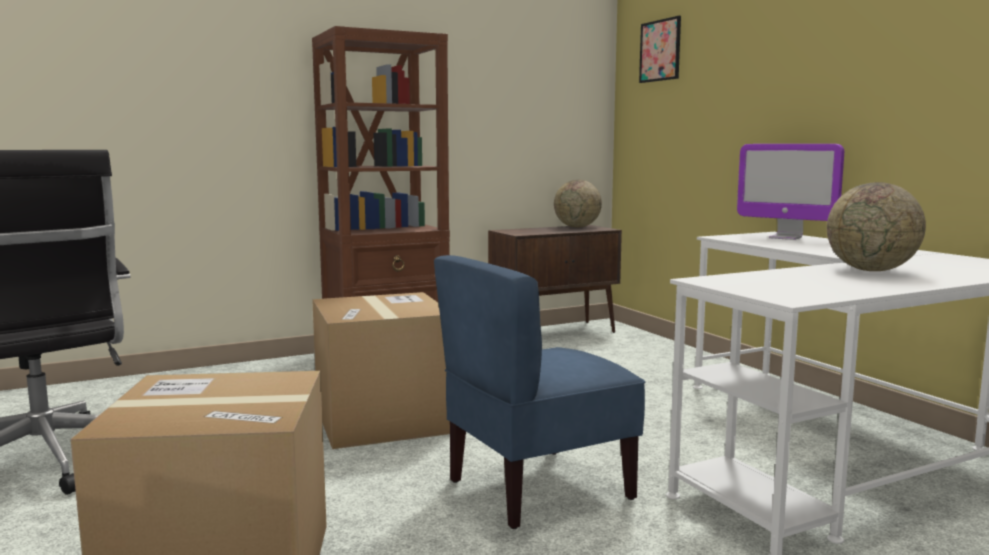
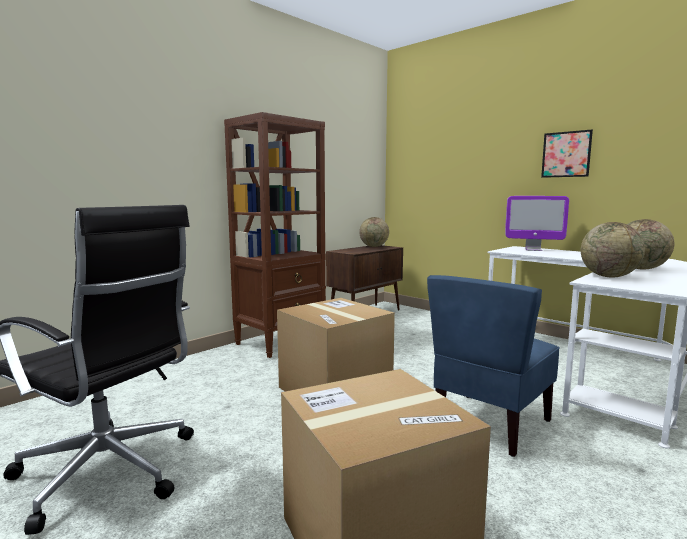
camera: 20 degrees left, 0 degrees up
(660, 50) = (423, 138): picture -> picture (566, 154)
(764, 276) = (608, 276): none -> globe

